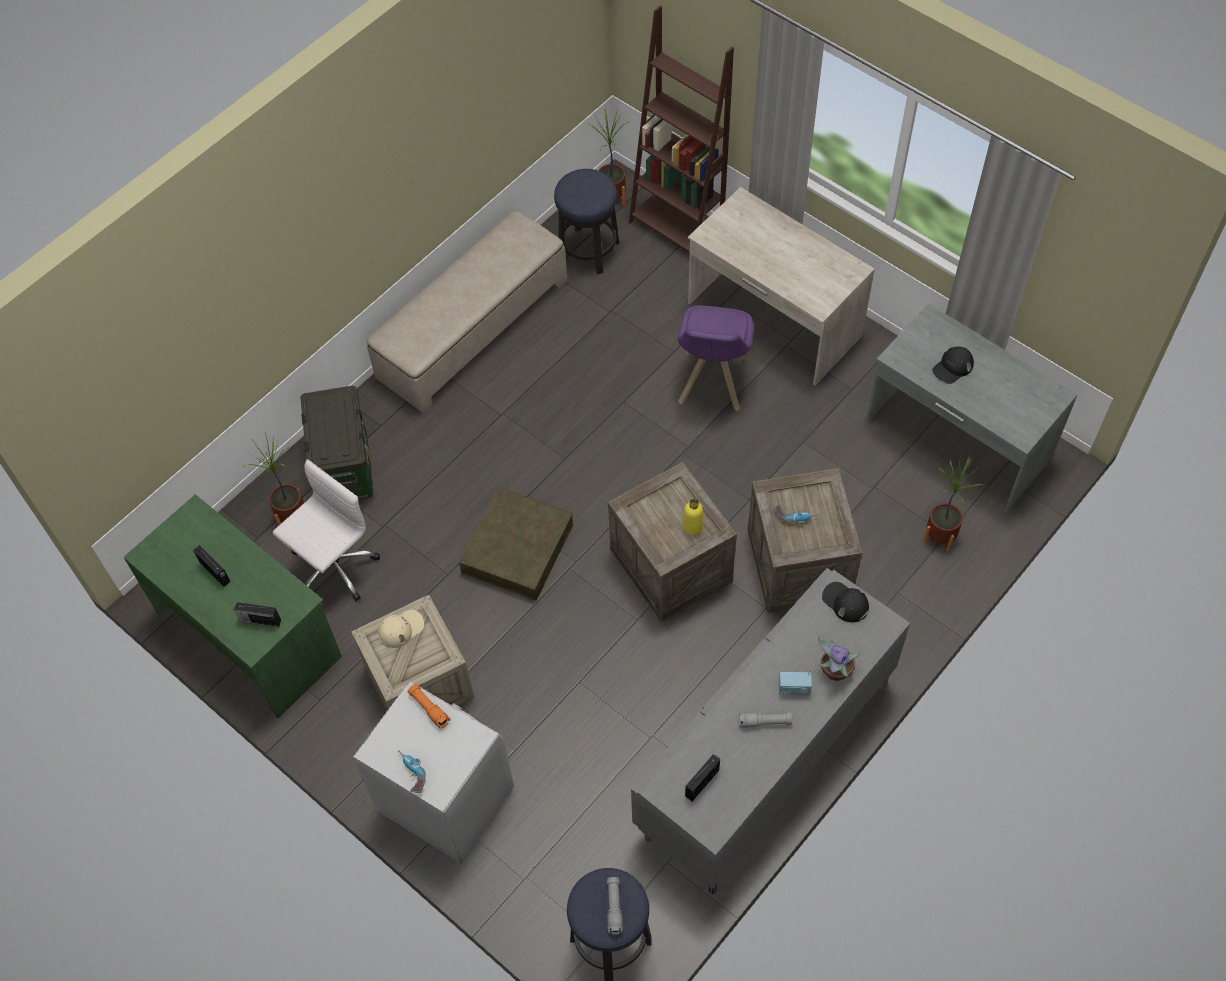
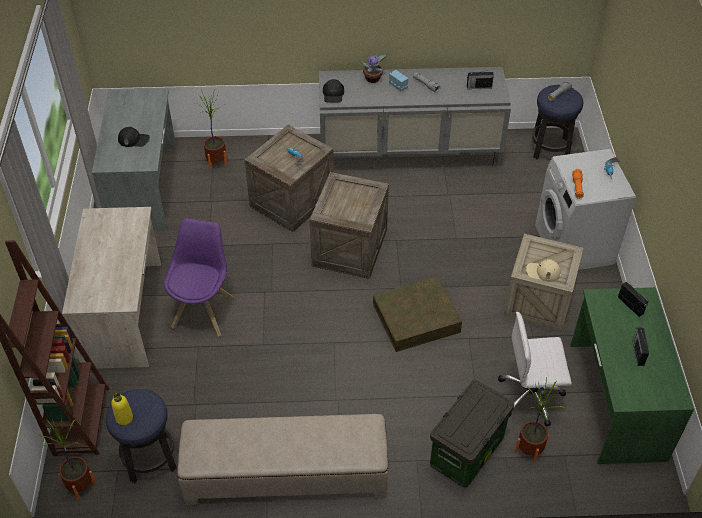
camera: 135 degrees left, 10 degrees down
(693, 526) = (344, 191): yellow bottle -> yellow bottle (124, 418)
(712, 381) = (203, 312): purple chair -> purple chair turned 45 degrees counterclockwise

